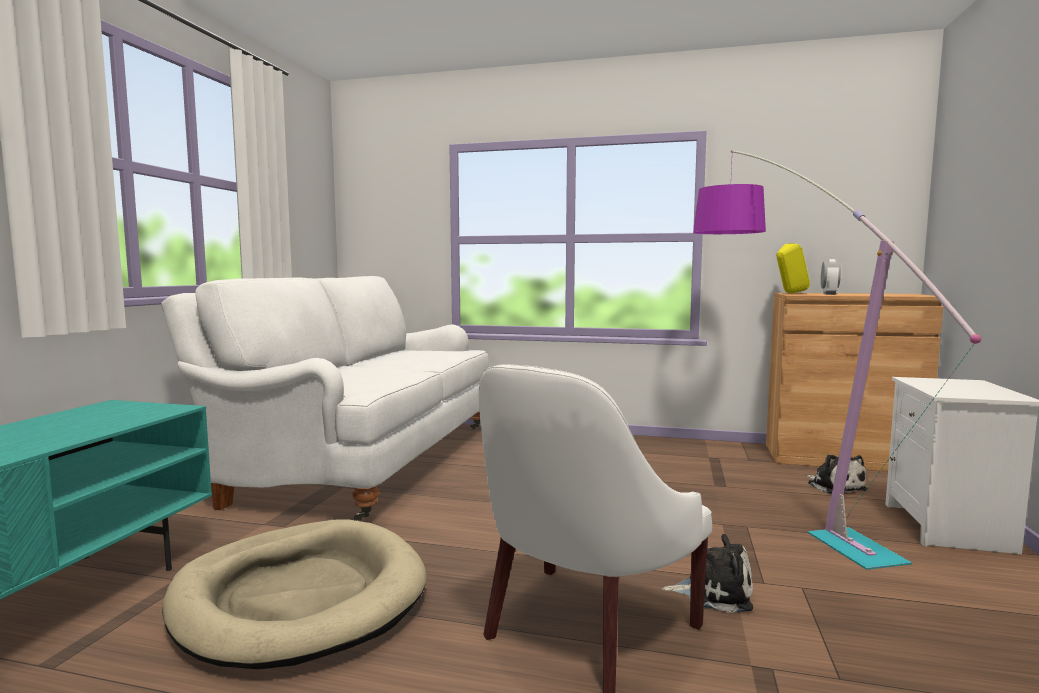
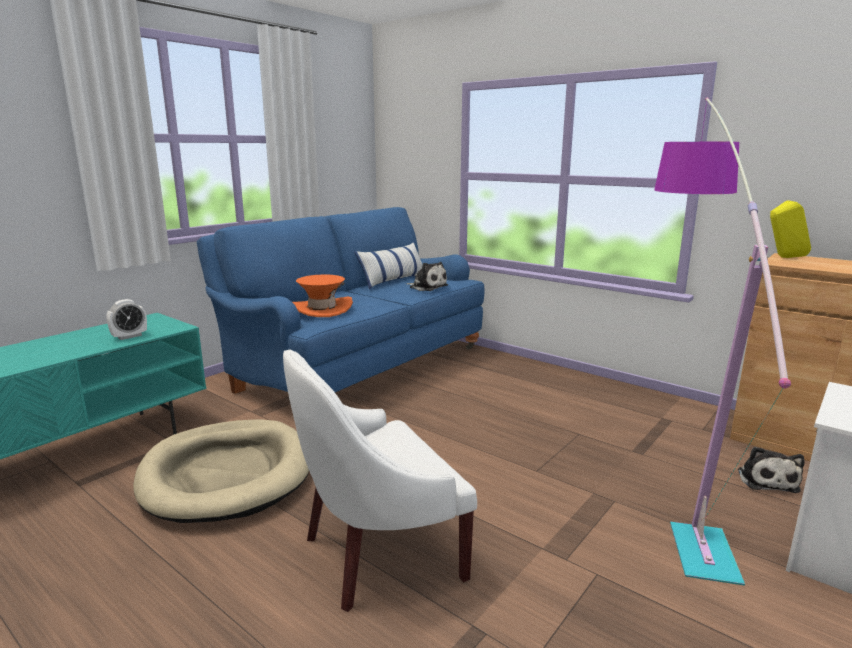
camera: 25 degrees right, 10 degrees up
(352, 378) = (322, 309): none -> orange hat
(363, 460) = (358, 366): white sofa -> blue sofa
(393, 354) = (393, 281): none -> pillow
(714, 592) = (511, 554): plush toy -> plush toy (427, 287)
(829, 294) = (824, 265): alarm clock -> alarm clock (129, 336)

